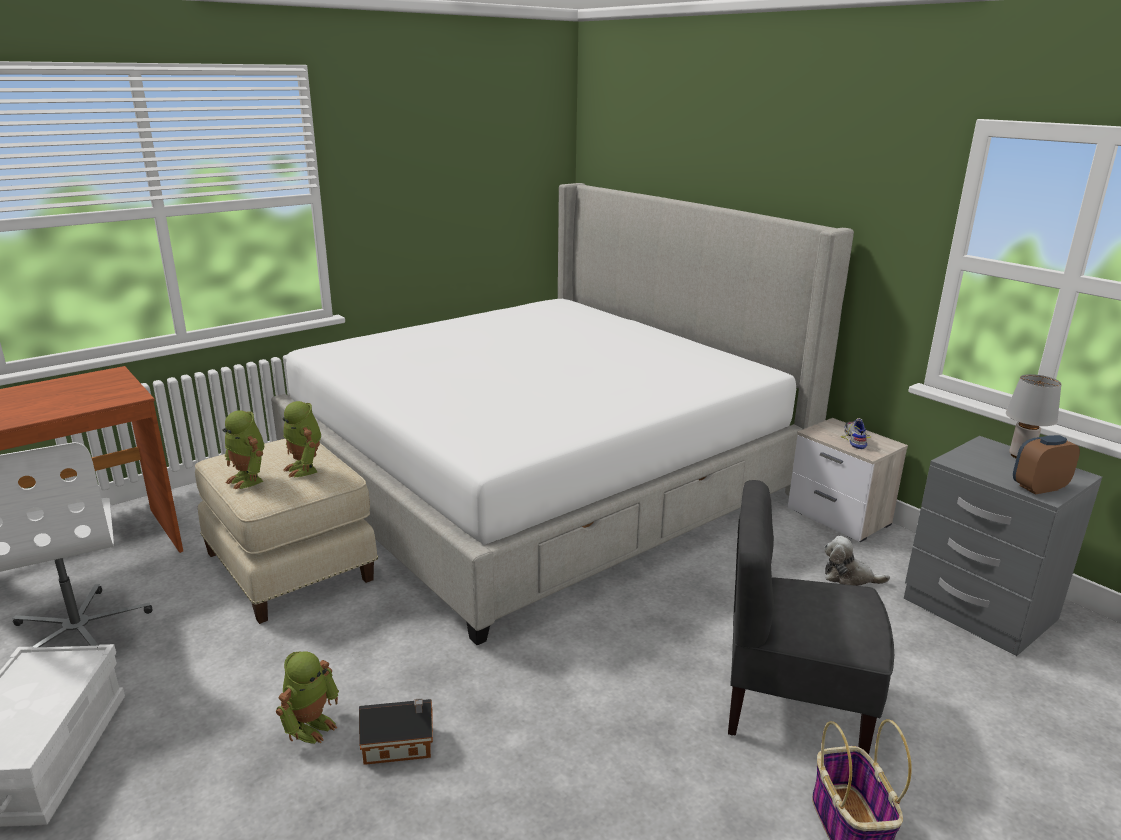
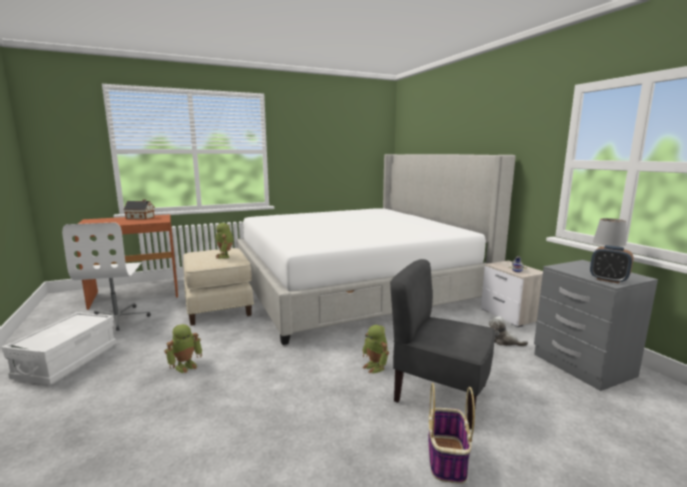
camera: 15 degrees right, 10 degrees down
(249, 479) = (198, 258): toy robot -> toy robot (375, 367)
(401, 744) = (221, 379): toy house -> toy house (141, 218)
(1038, 488) = (608, 280): alarm clock -> alarm clock turned 135 degrees counterclockwise

